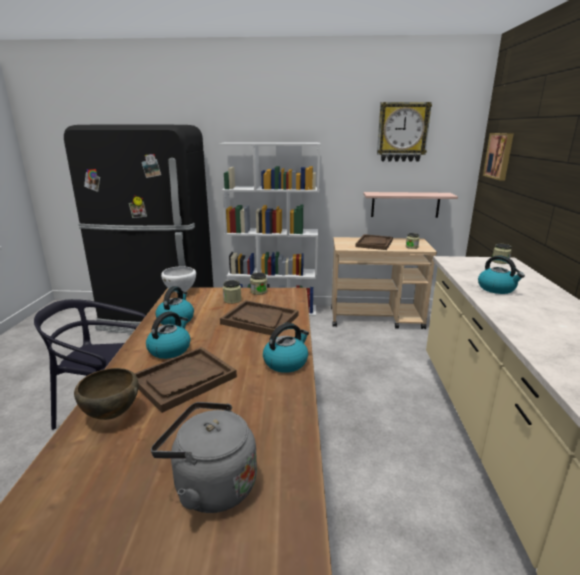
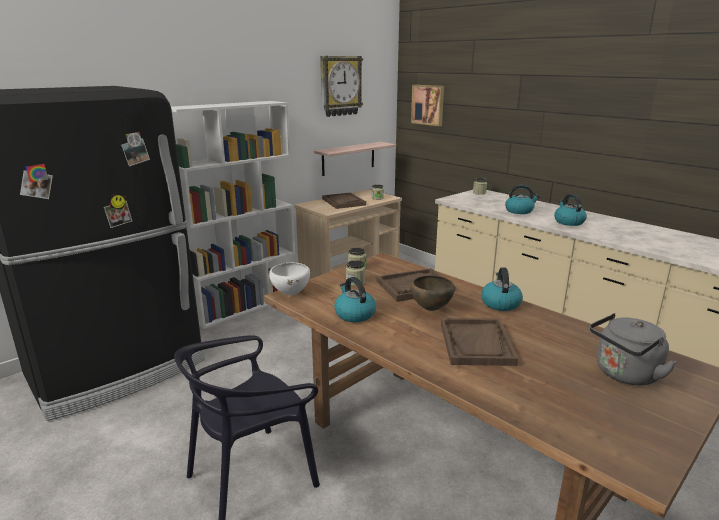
camera: 45 degrees left, 0 degrees up
(111, 415) = (496, 386): brown bowl -> brown bowl (430, 309)
(170, 349) = (413, 334): kettle -> kettle (568, 222)

